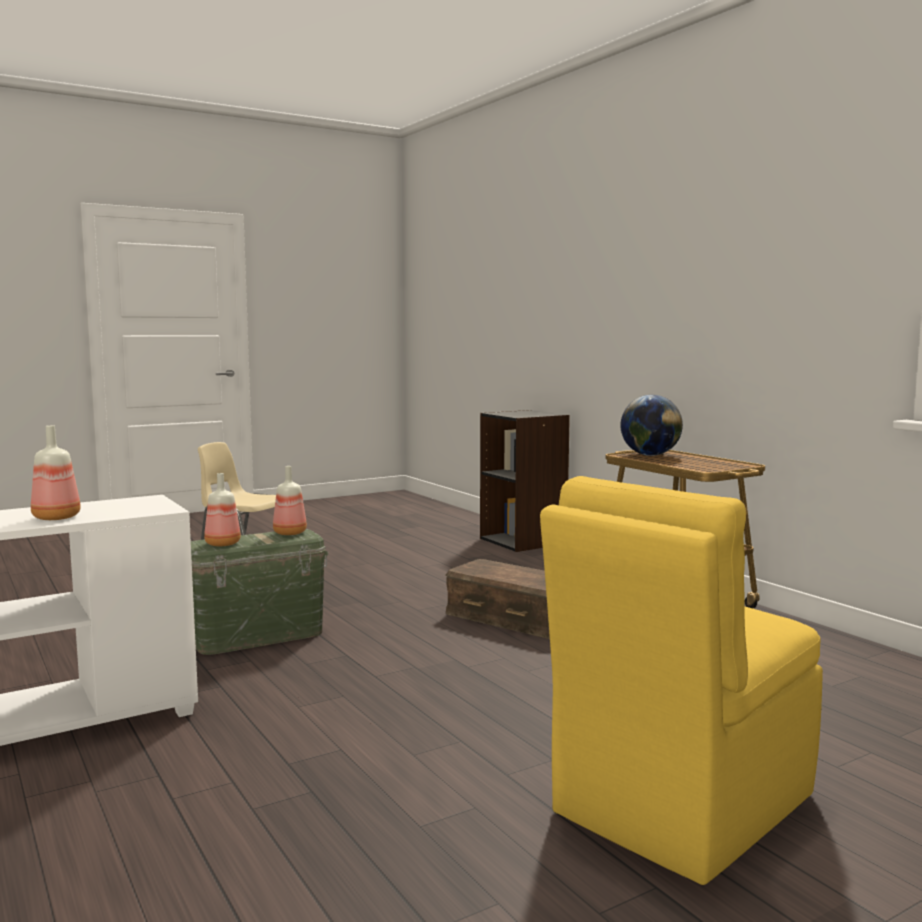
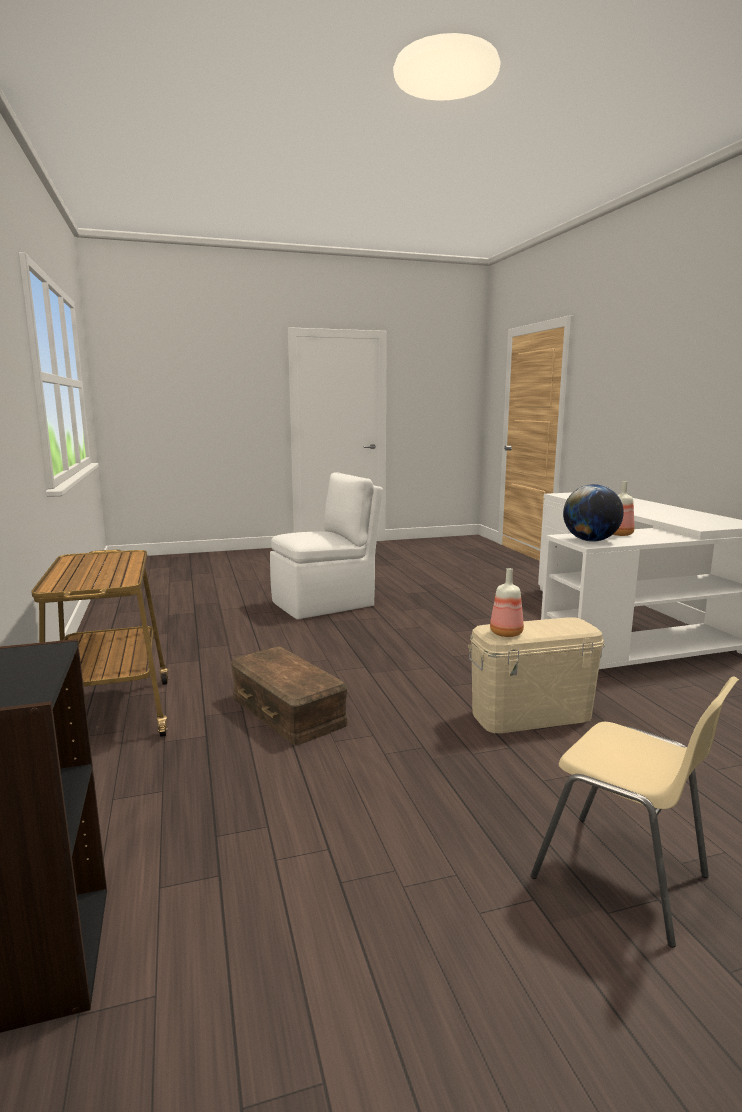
camera: 165 degrees left, 5 degrees up
(222, 544) = (562, 623): bottle -> none
(258, 636) = (531, 715): green storage box -> beige storage box
(650, 455) = (91, 581): globe -> globe (590, 541)
(679, 806) = (325, 604): yellow chair -> white chair

